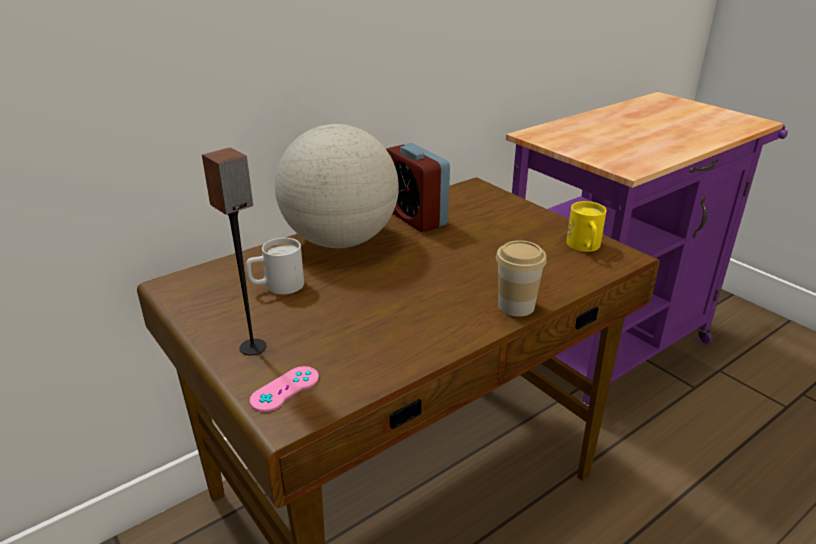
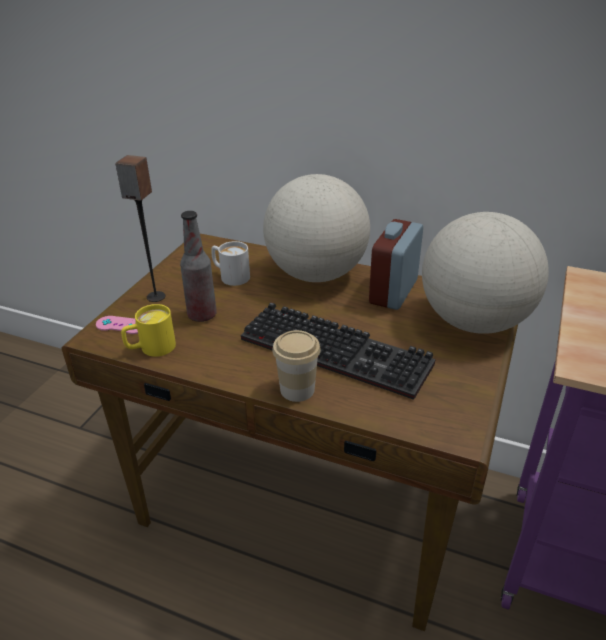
camera: 60 degrees right, 5 degrees up
(333, 325) = (202, 315): none -> bottle
(477, 268) = (339, 351): none -> keyboard
(494, 203) = (473, 322): none -> globe
(585, 247) = (447, 403): yellow mug -> yellow mug (151, 348)

